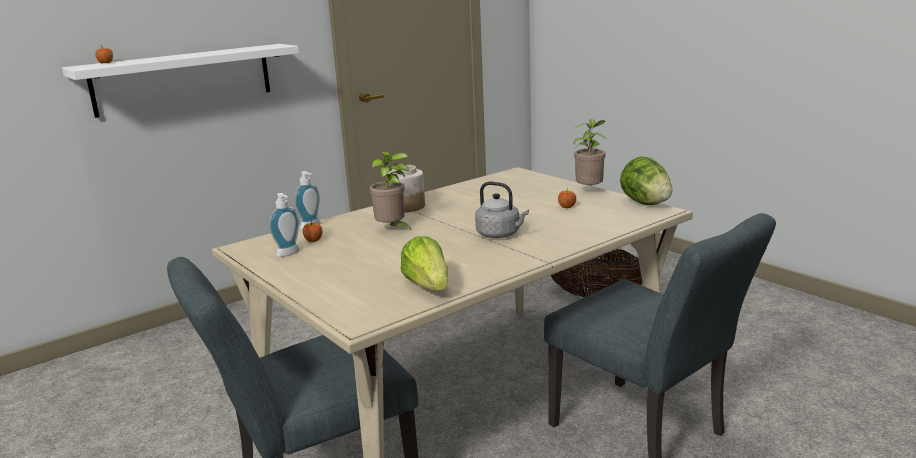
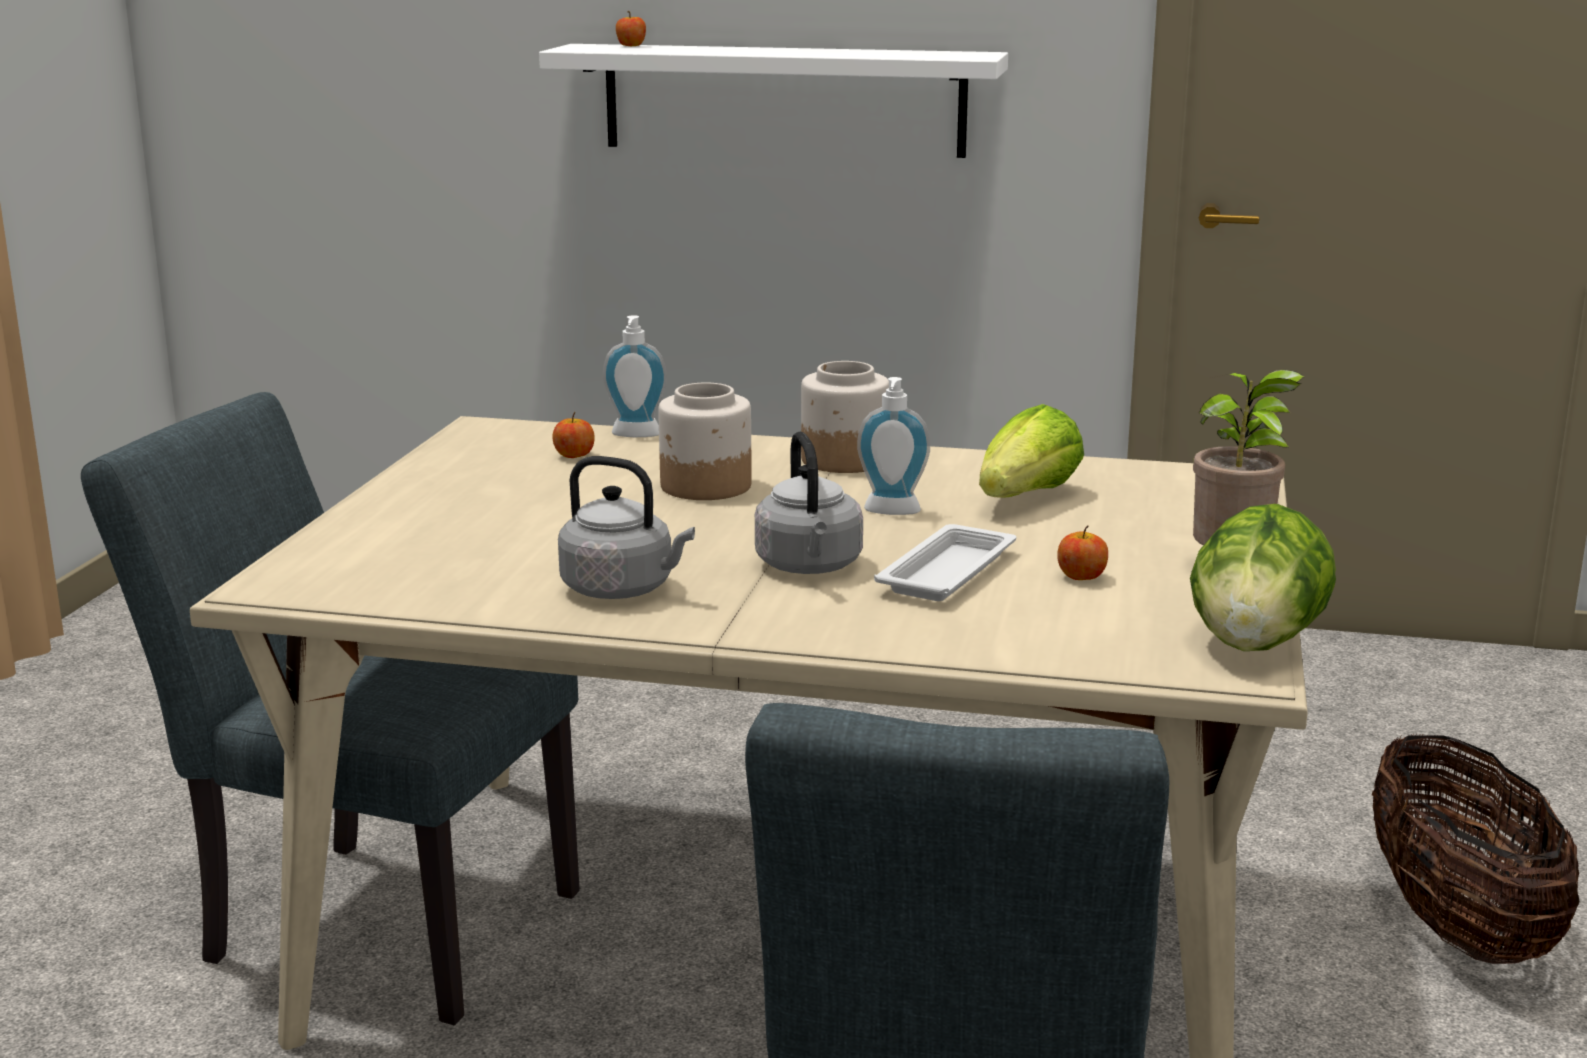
camera: 50 degrees right, 0 degrees up
(290, 254) = (494, 461): soap dispenser -> soap dispenser (891, 512)
(392, 230) = (705, 486): potted plant -> jar
(428, 286) = (472, 586): lettuce -> lettuce (1027, 497)
(474, 264) = (623, 589): none -> grey kettle
(536, 219) = (948, 572): none -> white tray

